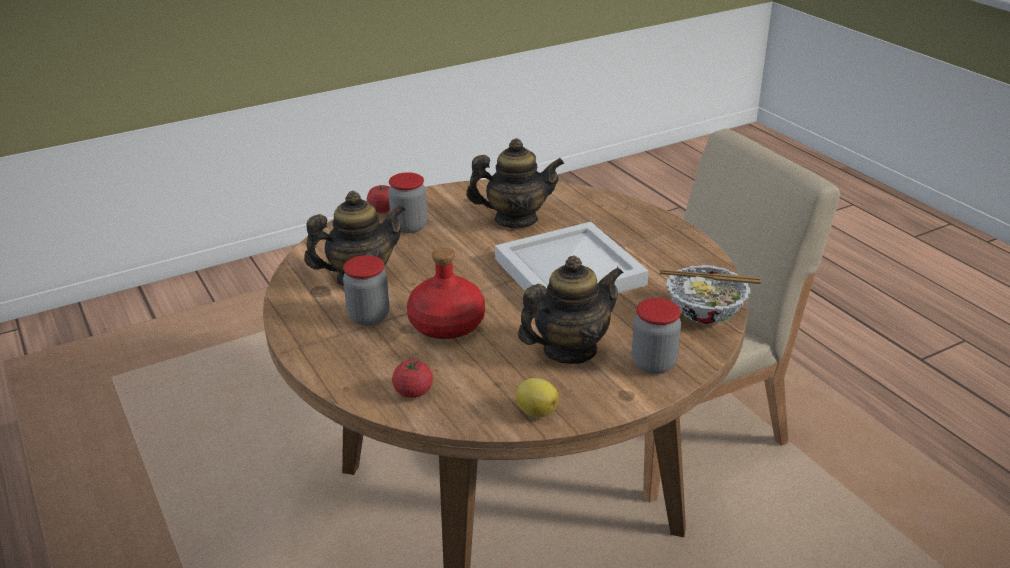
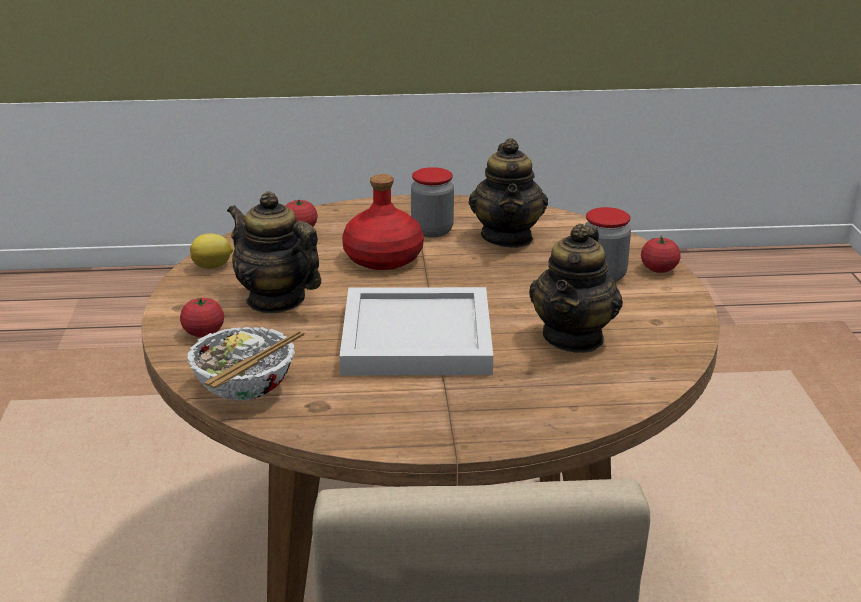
camera: 115 degrees right, 5 degrees down
(569, 350) = (276, 300): teapot -> teapot turned 135 degrees clockwise
(653, 363) = (203, 333): jar -> tomato

